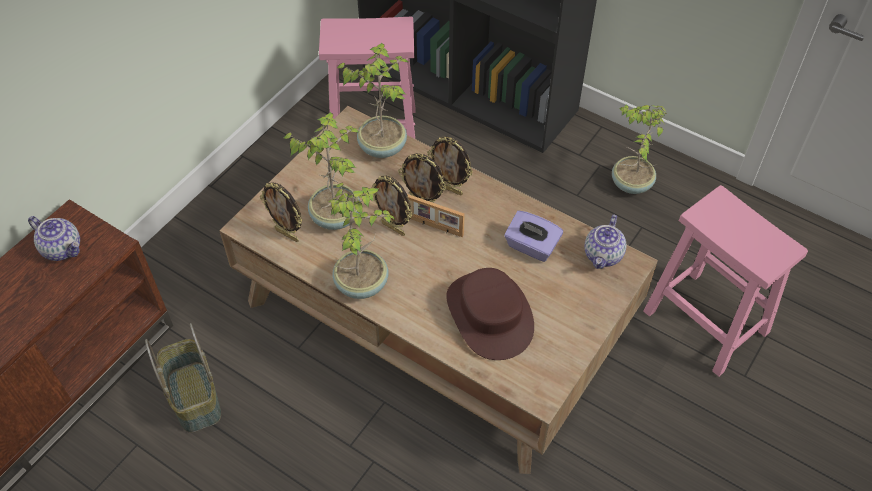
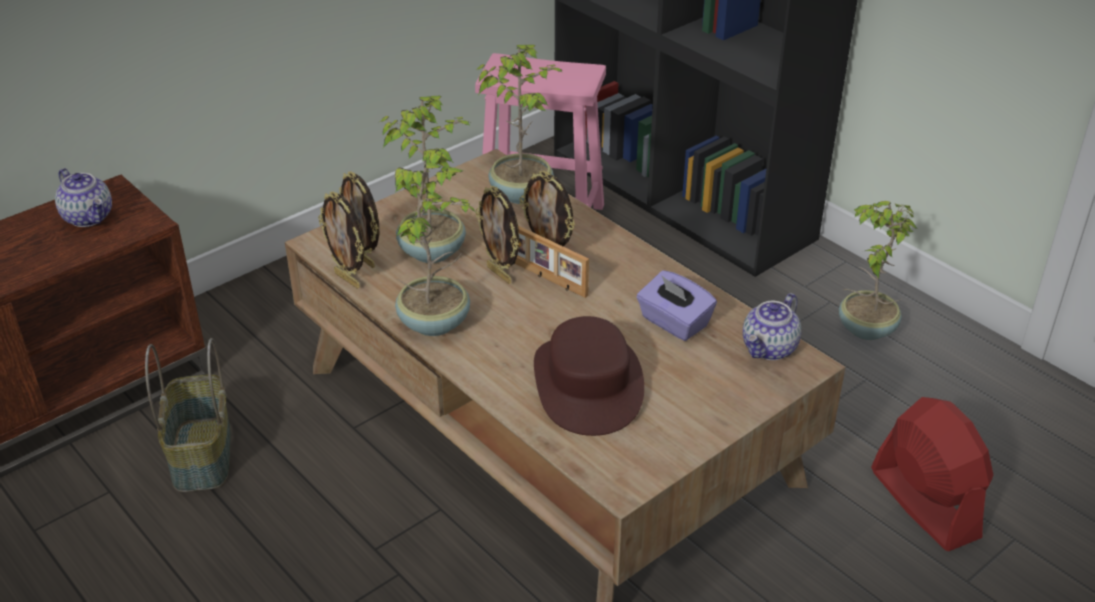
camera: 15 degrees right, 15 degrees down
(450, 189) = (590, 247): picture frame -> picture frame (348, 280)
(704, 321) = (924, 503): pink stool -> red fan

